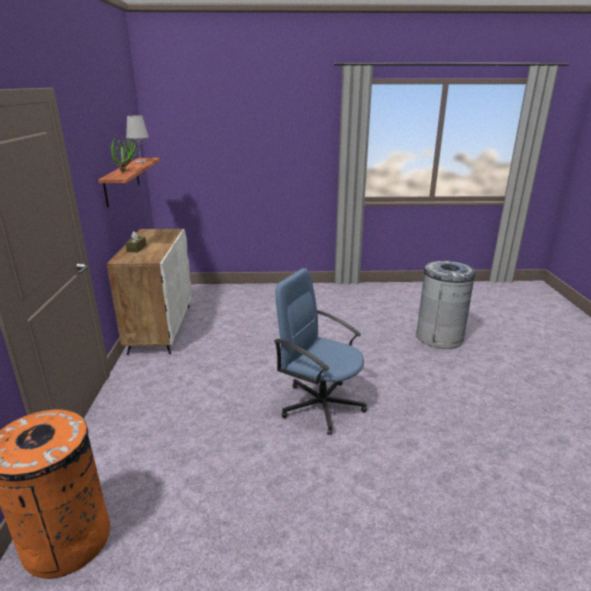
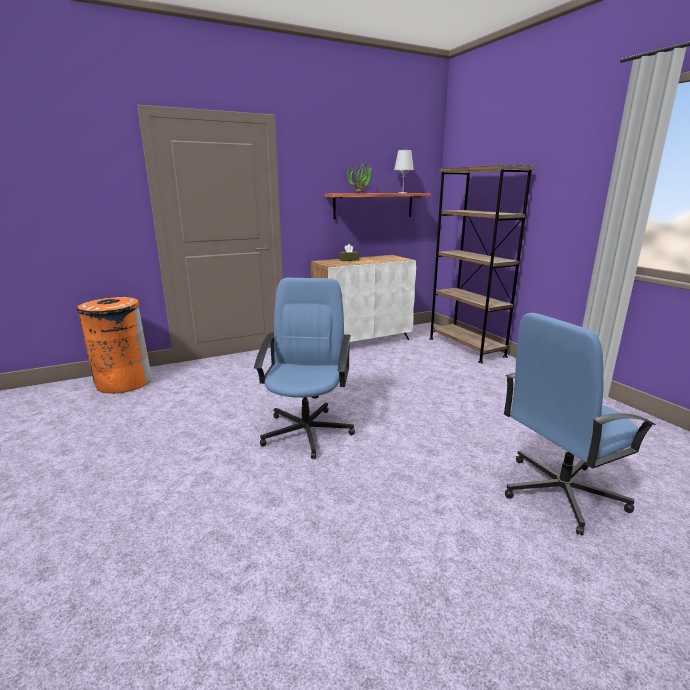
camera: 65 degrees right, 5 degrees down
(236, 291) = (466, 347): none -> brown bookcase
(439, 337) = (559, 492): grey trash can -> blue office chair

